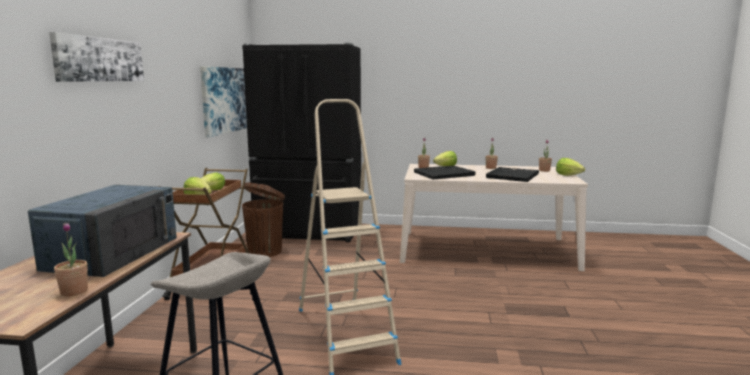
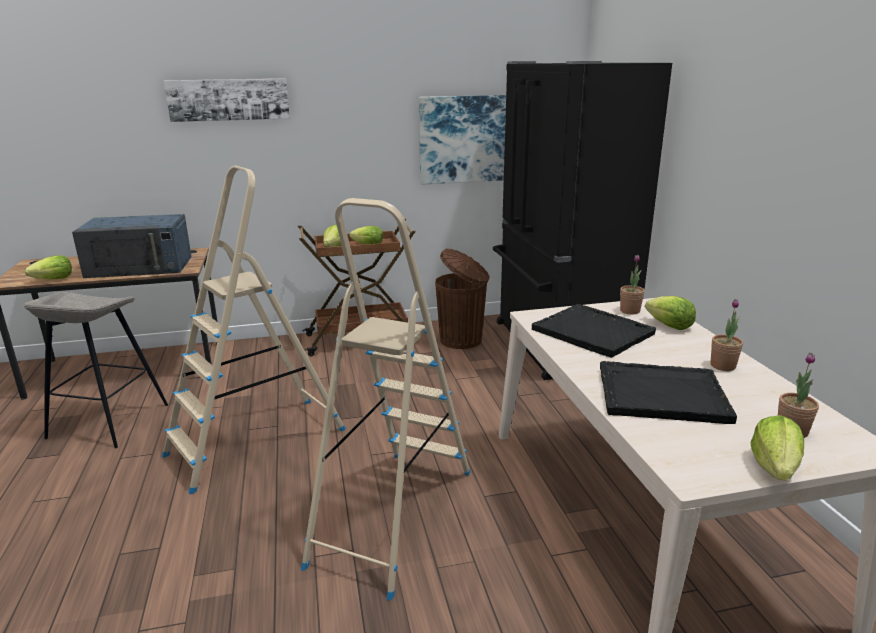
camera: 70 degrees right, 10 degrees up
(74, 291) = (54, 279): potted plant -> lettuce
(461, 298) = (394, 514): none -> beige step ladder

